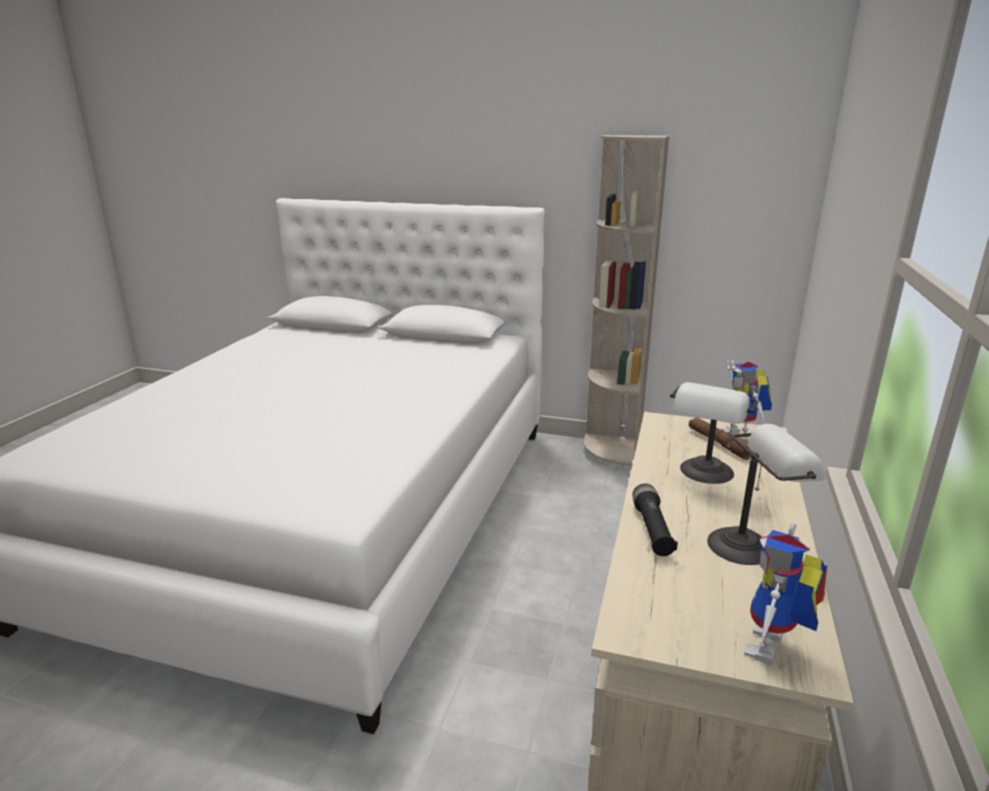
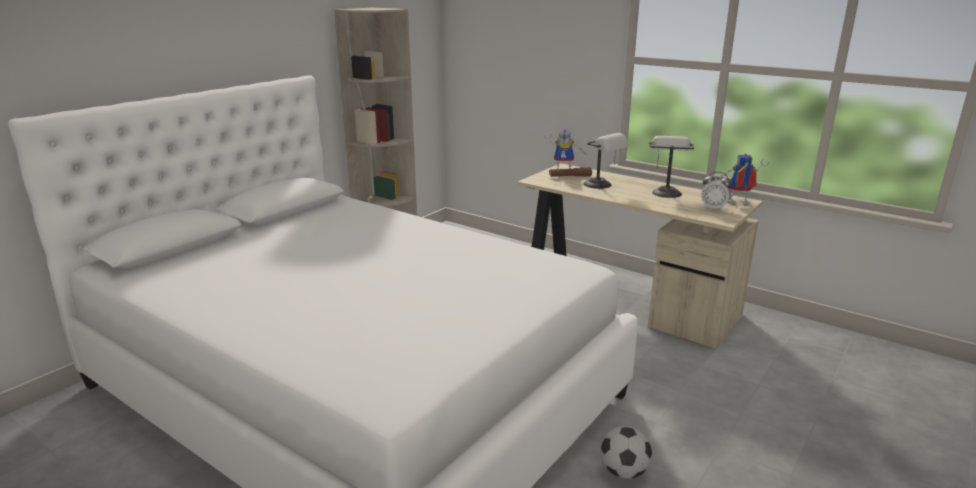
camera: 70 degrees left, 0 degrees up
(192, 756) = (623, 471): none -> football
(652, 529) = (648, 203): black flashlight -> none
(699, 614) = (714, 208): none -> alarm clock
(773, 650) = (736, 203): toy robot -> toy robot turned 135 degrees clockwise

